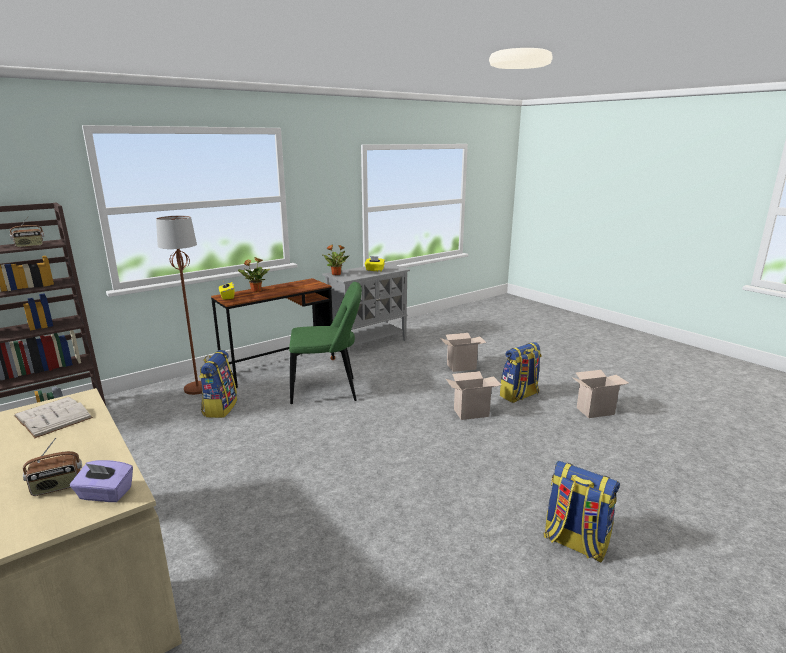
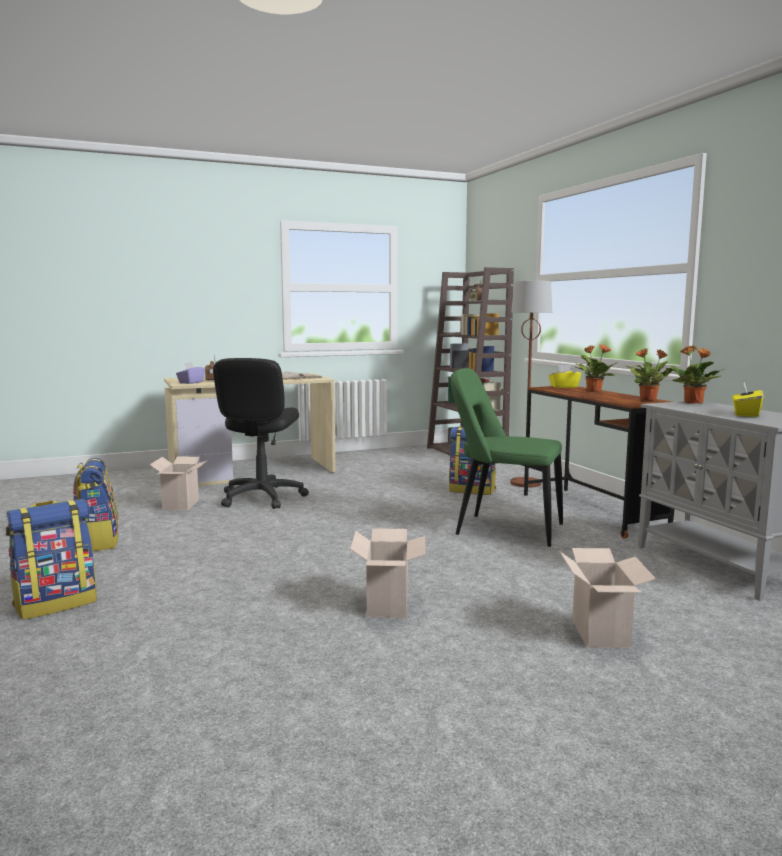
camera: 105 degrees right, 10 degrees down
(244, 527) = (261, 498): none -> black office chair
(302, 282) = (649, 400): none -> potted plant
(327, 391) = (504, 530): green chair -> green chair turned 105 degrees clockwise
(519, 396) = (433, 665): backpack -> backpack (97, 542)
(595, 410) = (311, 746): cardboard box -> cardboard box (181, 505)

